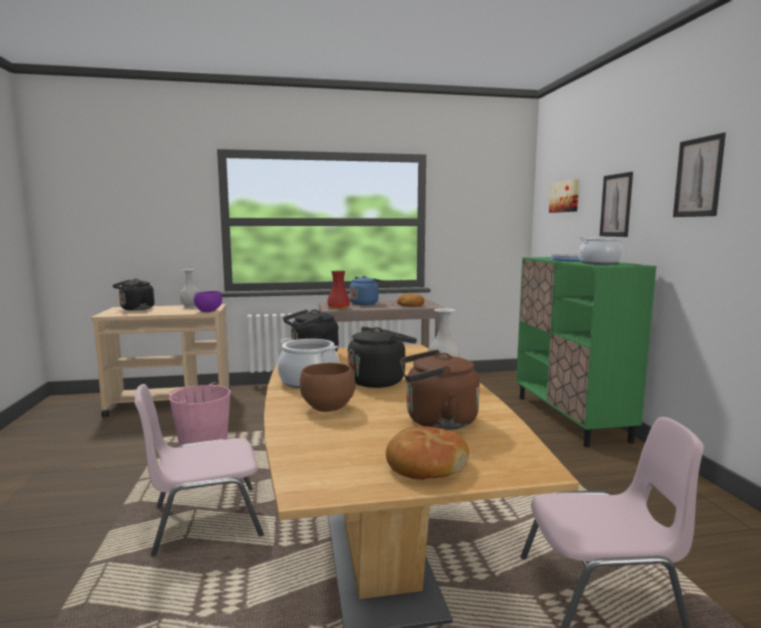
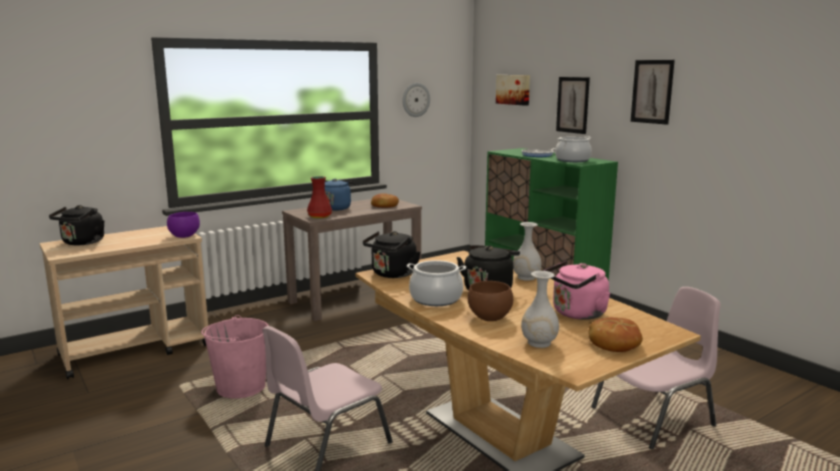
camera: 25 degrees left, 5 degrees up
(190, 306) = (146, 232): white vase -> white vase (538, 343)
(436, 421) = (576, 314): brown kettle -> pink kettle
(467, 209) = (415, 100): none -> wall clock

